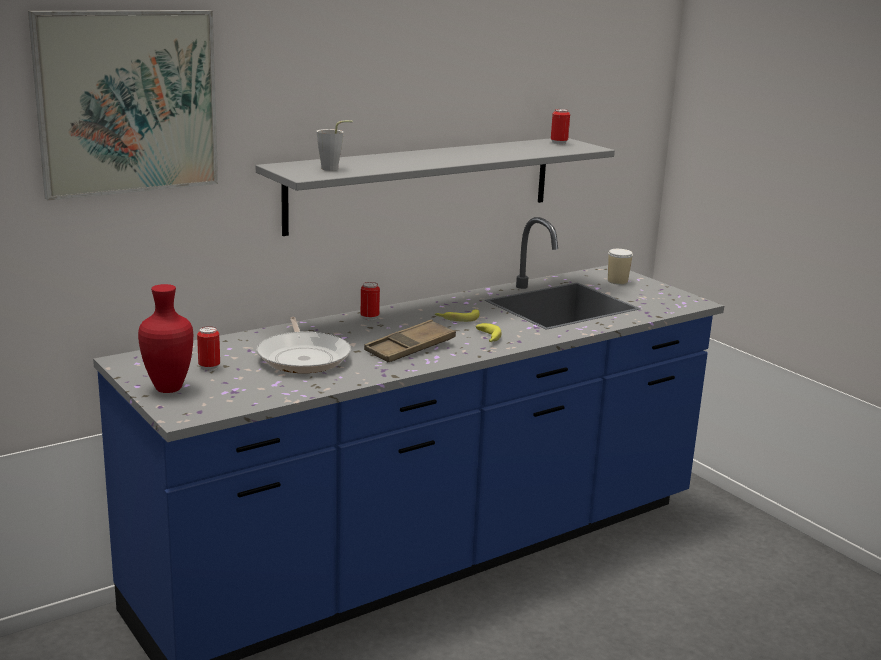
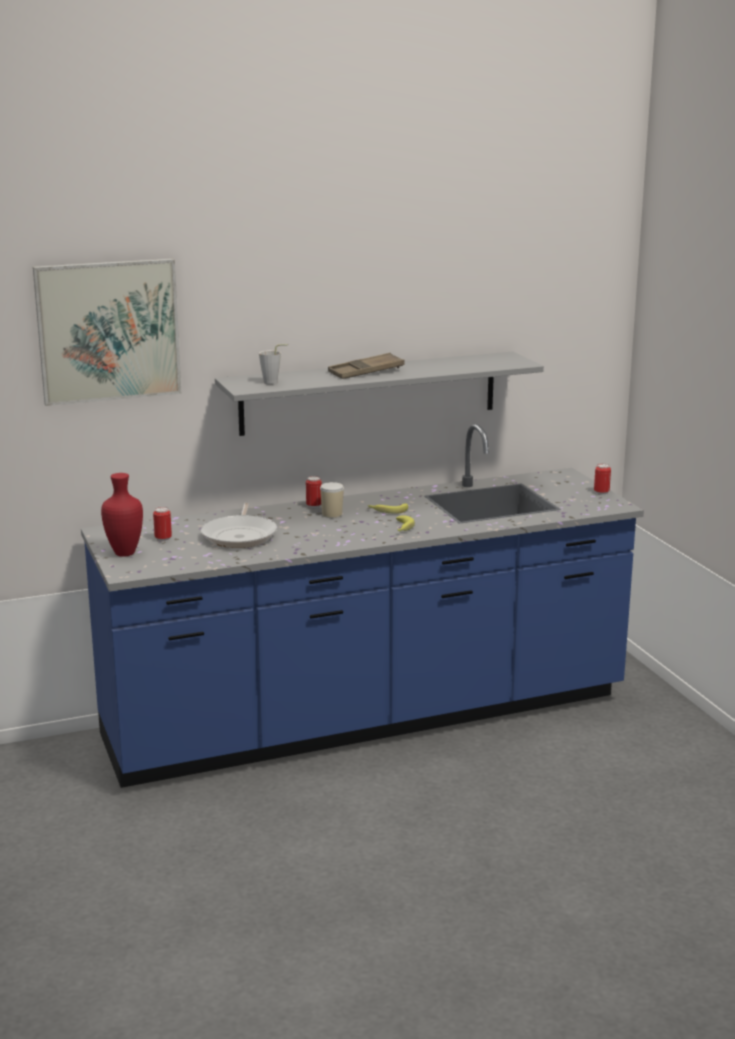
camera: 15 degrees right, 0 degrees up
(410, 348) = (330, 533): brown tray -> brown tray (366, 372)
(559, 143) = (498, 358): can -> can (601, 493)
(617, 281) = (560, 484): cup -> cup (332, 514)

